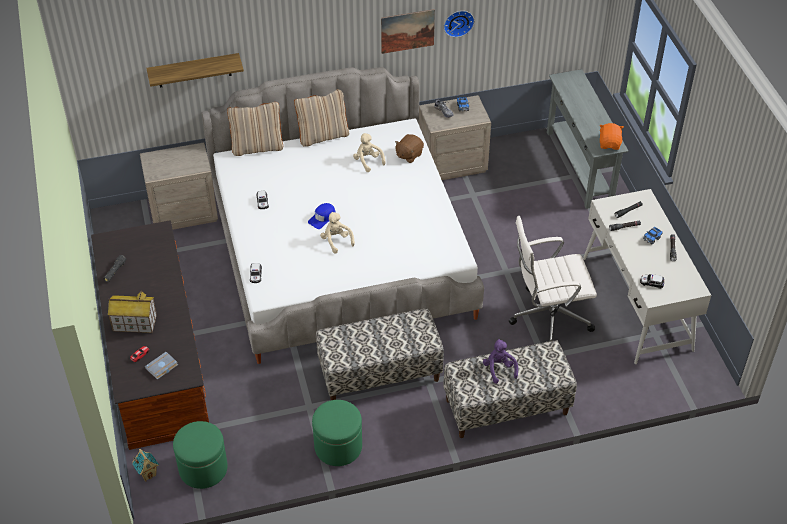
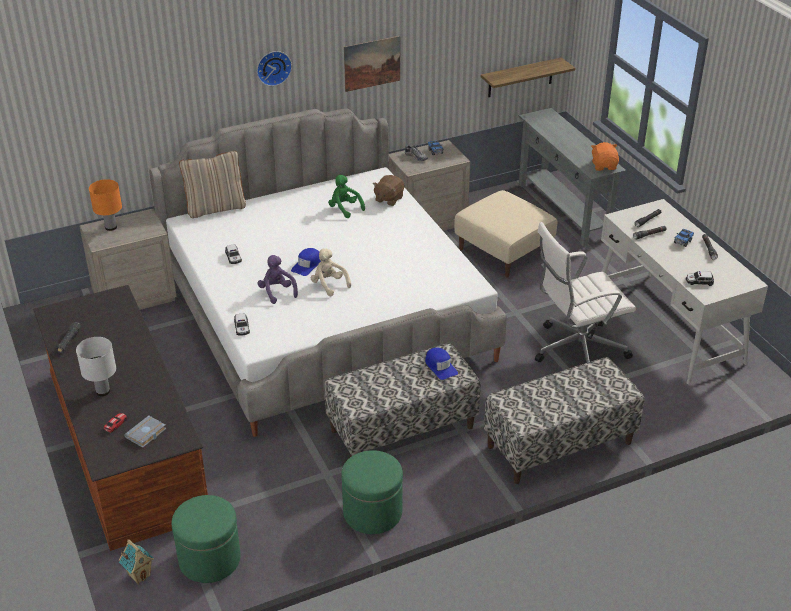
camera: 10 degrees left, 10 degrees down
(134, 323) = (102, 391): toy house -> white table lamp
(165, 159) = (111, 227): none -> orange table lamp
(194, 70) = (139, 117): shelf -> shelf (520, 77)
(323, 135) = (288, 191): beige pillow -> none
(368, 161) = (344, 209): beige plush toy -> green plush toy
(414, 330) = (440, 366): none -> blue cap
(458, 22) = (424, 52): wall clock -> wall clock (273, 67)
(499, 369) = (551, 393): purple plush toy -> purple plush toy (277, 292)
(513, 205) = (504, 251): none -> beige ottoman

